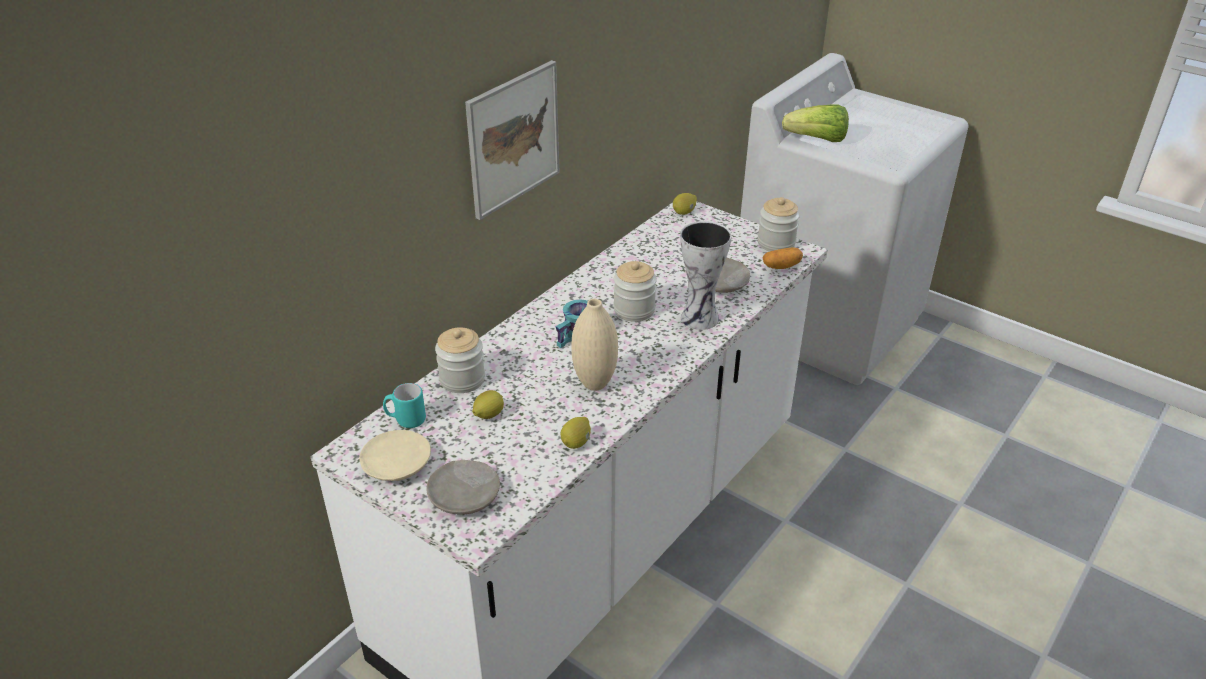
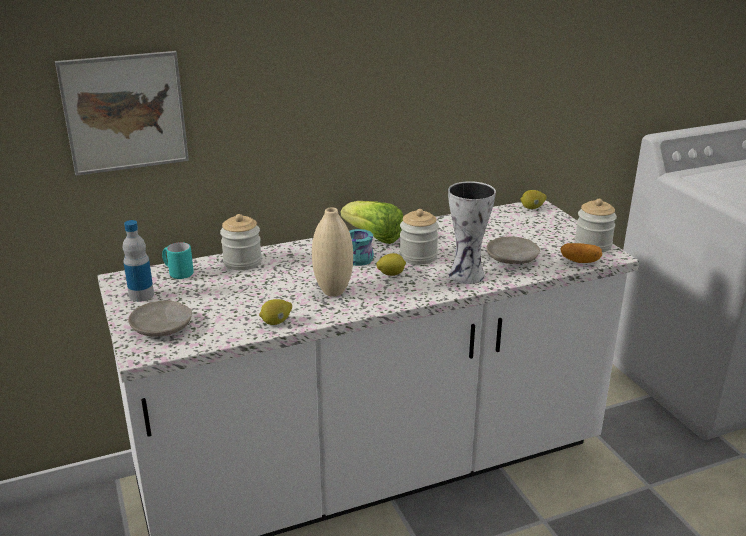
camera: 30 degrees right, 10 degrees down
(396, 464) = (141, 295): beige plate -> bottle
(488, 415) = (235, 287): lemon -> lemon (391, 274)
(513, 139) = (339, 81): picture -> picture (125, 112)
(817, 140) = (697, 179): lettuce -> lettuce (374, 237)

